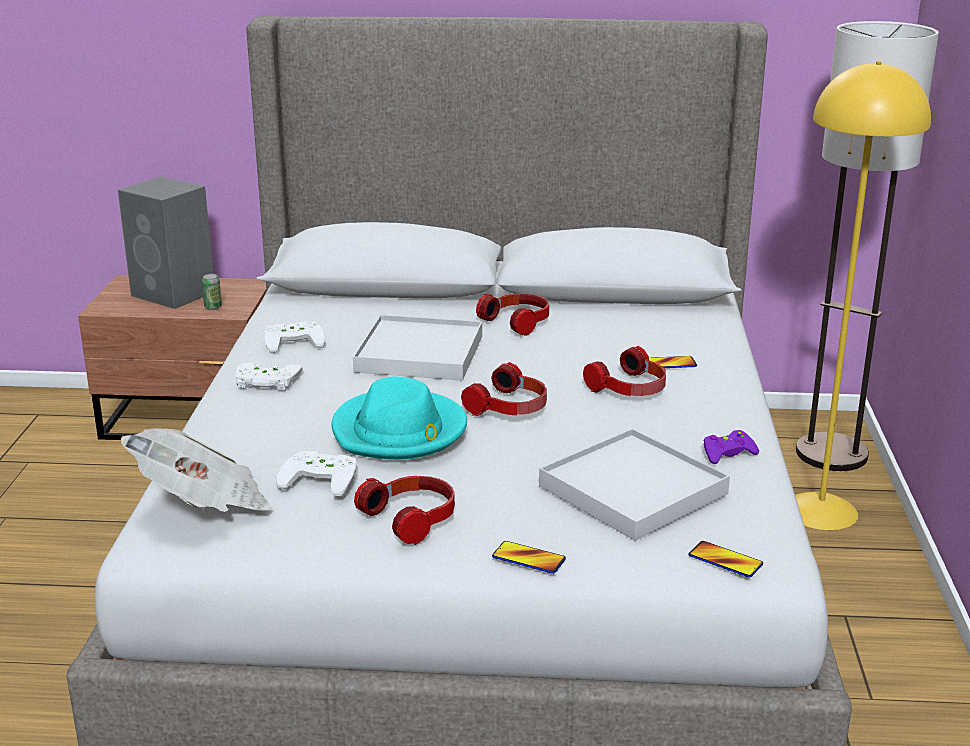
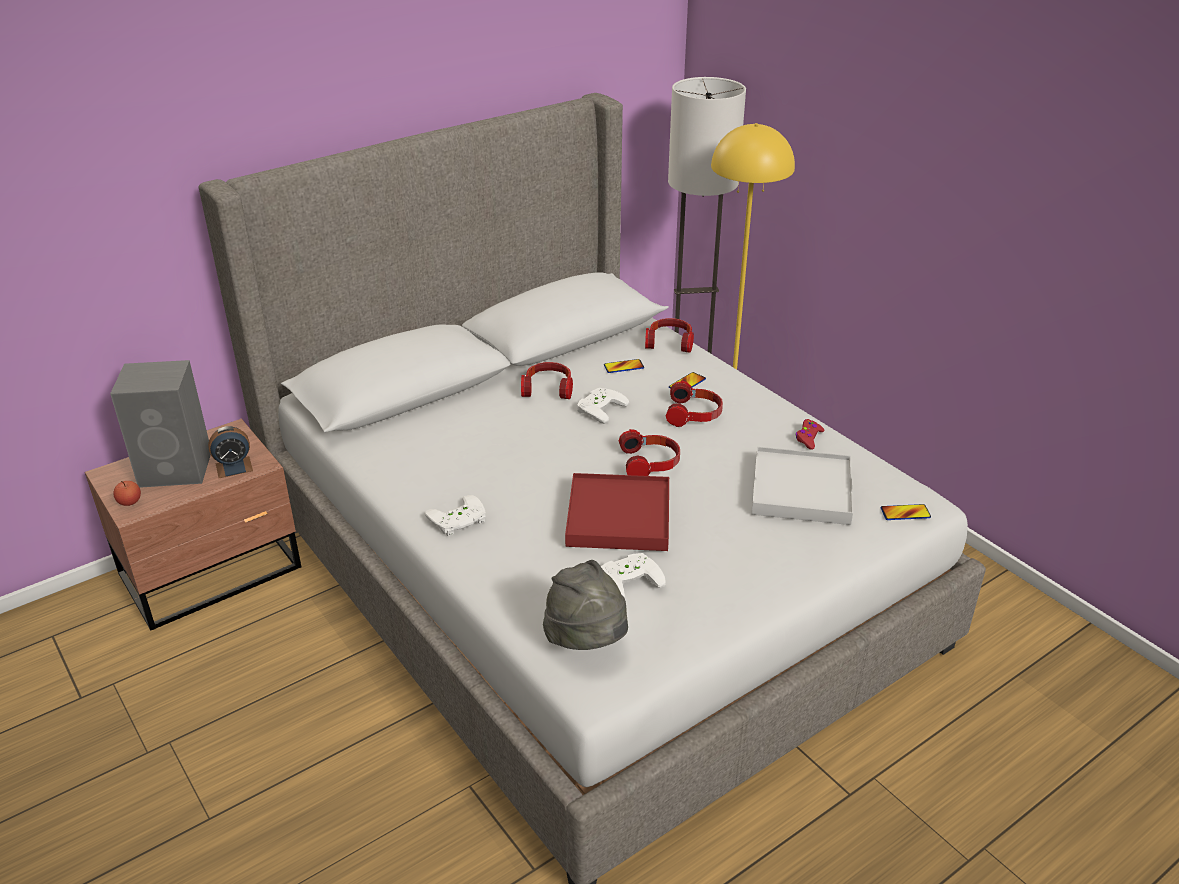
camera: 40 degrees left, 10 degrees up
(111, 302) = (129, 502): none -> apple
(203, 504) = (587, 641): newspaper -> grey hat
(213, 307) = (234, 467): can -> alarm clock
(294, 340) = (418, 474): white game controller -> white game controller (599, 407)
(399, 431) = (619, 516): turquoise hat -> red tray
(412, 518) = (720, 577): headphones -> headphones (670, 342)
(419, 354) = (528, 446): white tray -> none
(528, 559) = (818, 568): phone -> phone (623, 367)
(728, 453) = (808, 438): purple game controller -> red game controller

